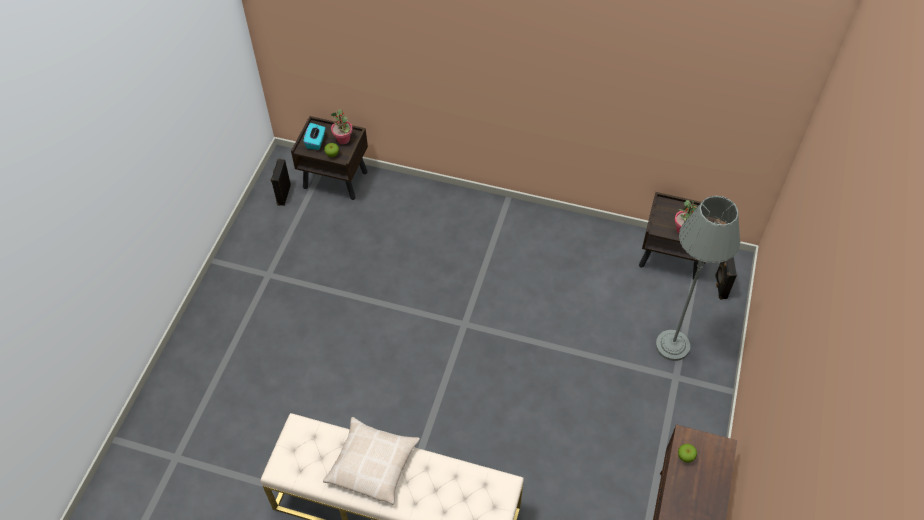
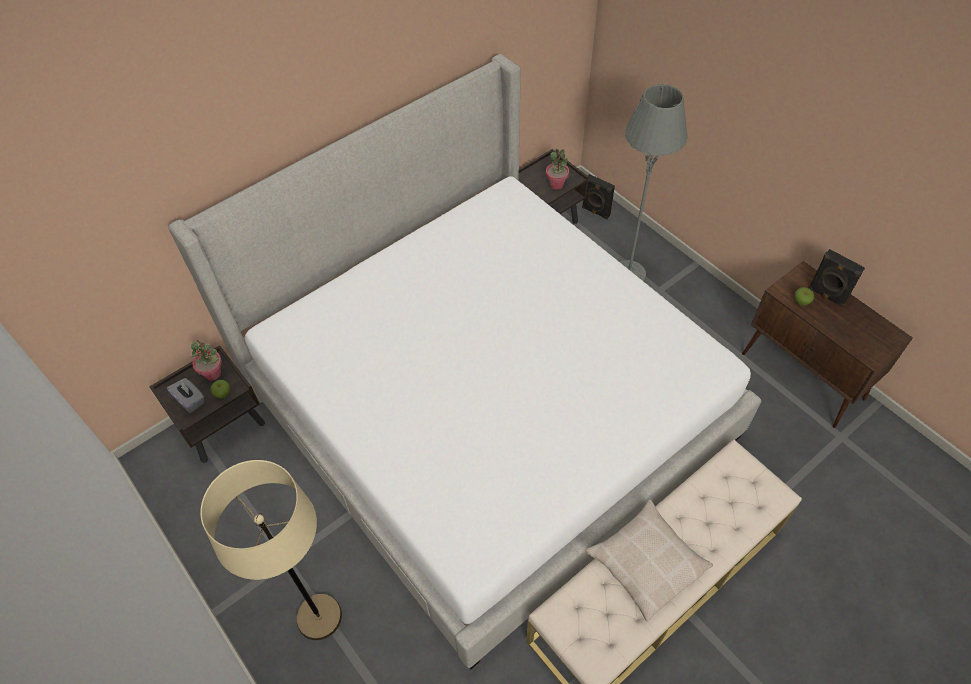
camera: 55 degrees left, 0 degrees up
(243, 316) = (319, 617): none -> beige floor lamp
(283, 194) = (193, 488): black speaker -> black speaker (826, 296)
(316, 142) = (190, 400): turquoise tissue box -> grey tissue box
(462, 320) = (487, 410): none -> bed

